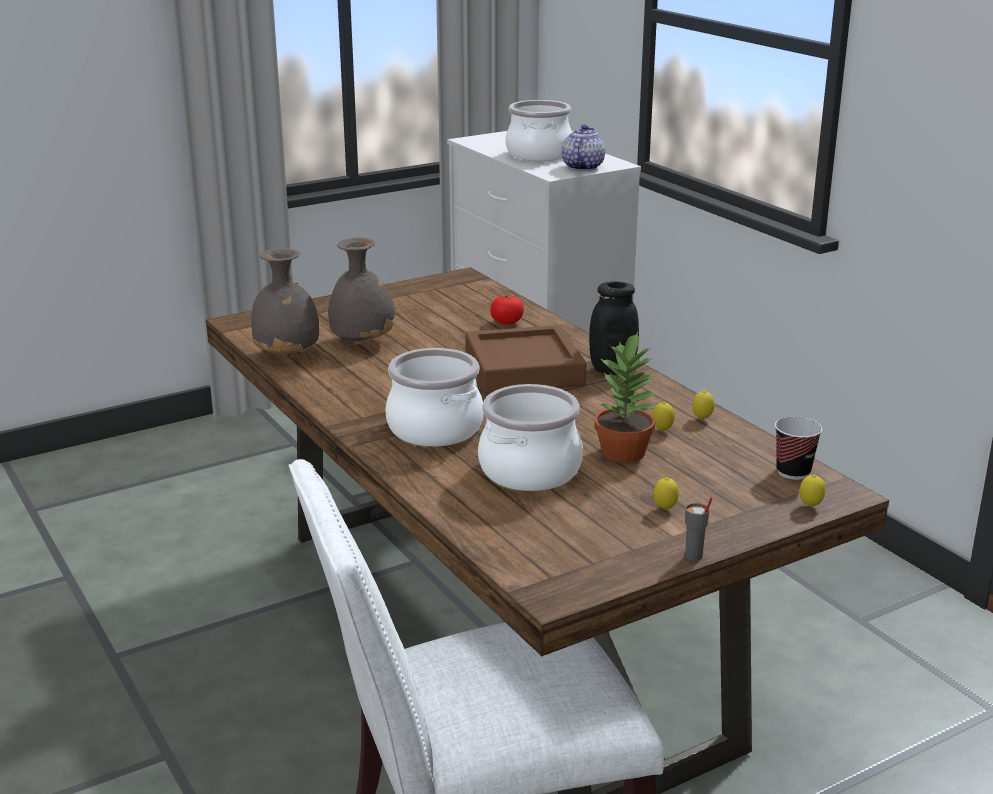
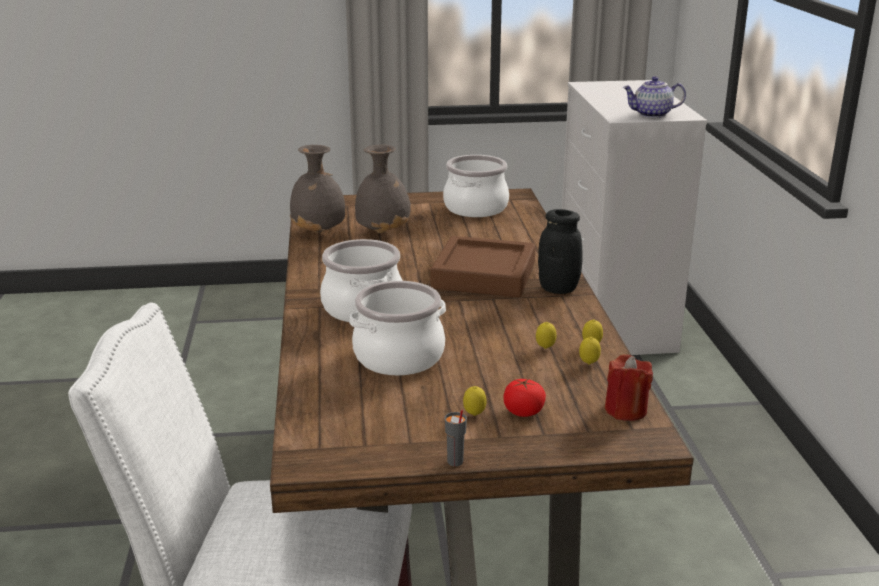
camera: 25 degrees right, 0 degrees up
(507, 322) = (512, 235): tomato -> tomato (523, 412)
(538, 154) = (627, 101): cooking pot -> cooking pot (475, 208)
(582, 167) = (652, 115): teapot -> teapot turned 135 degrees counterclockwise
(624, 453) = (492, 360): potted plant -> none
(793, 472) = (626, 410): cup -> red candle
(810, 506) = (608, 444): lemon -> lemon (589, 364)

